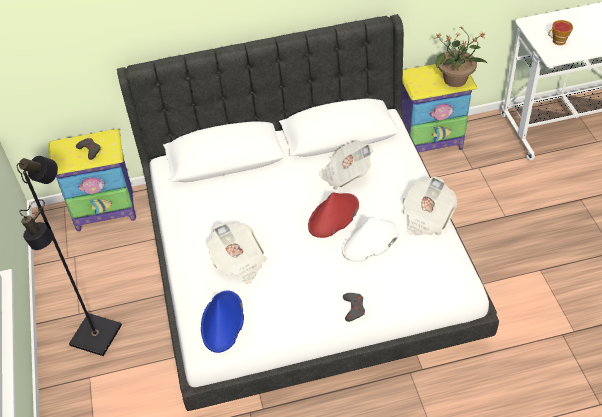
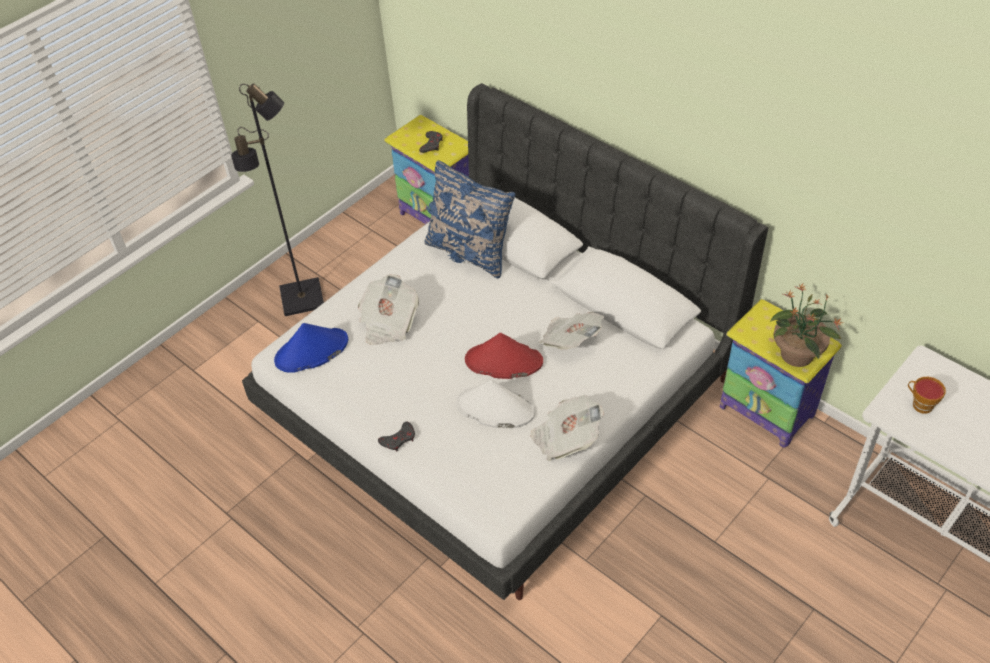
camera: 55 degrees right, 0 degrees up
(214, 186) = (469, 253): none -> blue pillow

